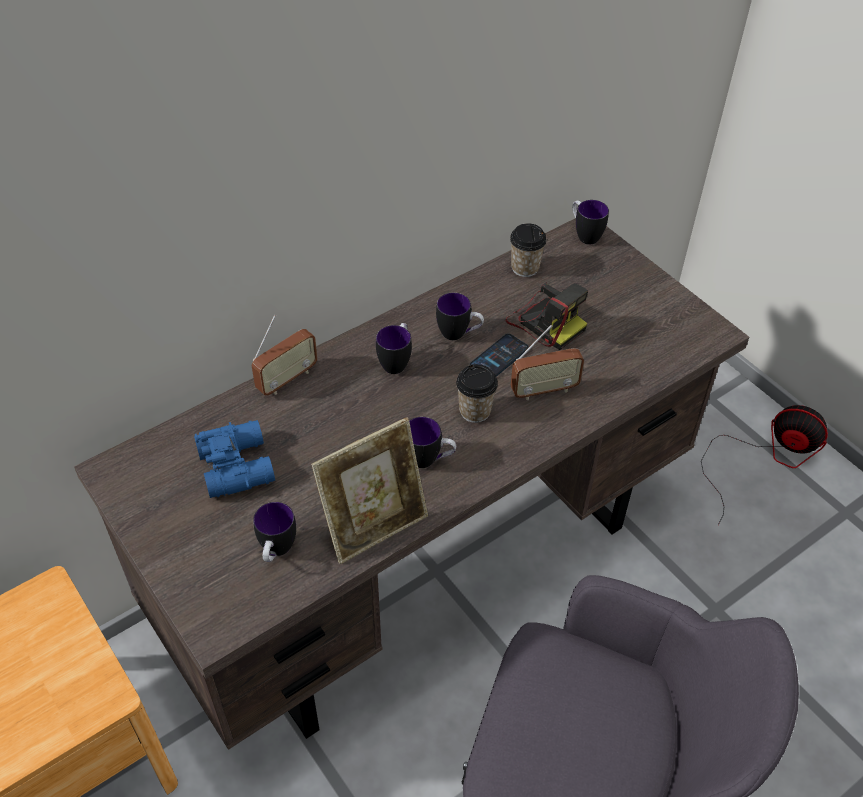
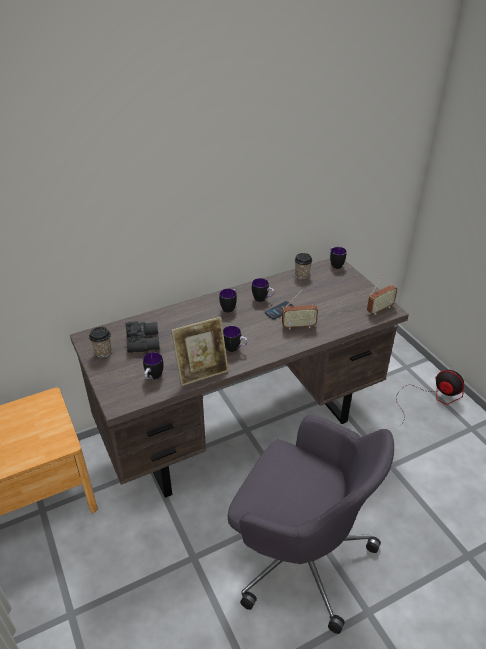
camera: 10 degrees right, 10 degrees down
(237, 464) = (144, 341): blue binoculars -> black binoculars
(287, 379) = (176, 310): radio -> radio (380, 309)
(475, 411) = (262, 331): cup -> cup (103, 352)
(545, 322) = (306, 298): camera -> none

